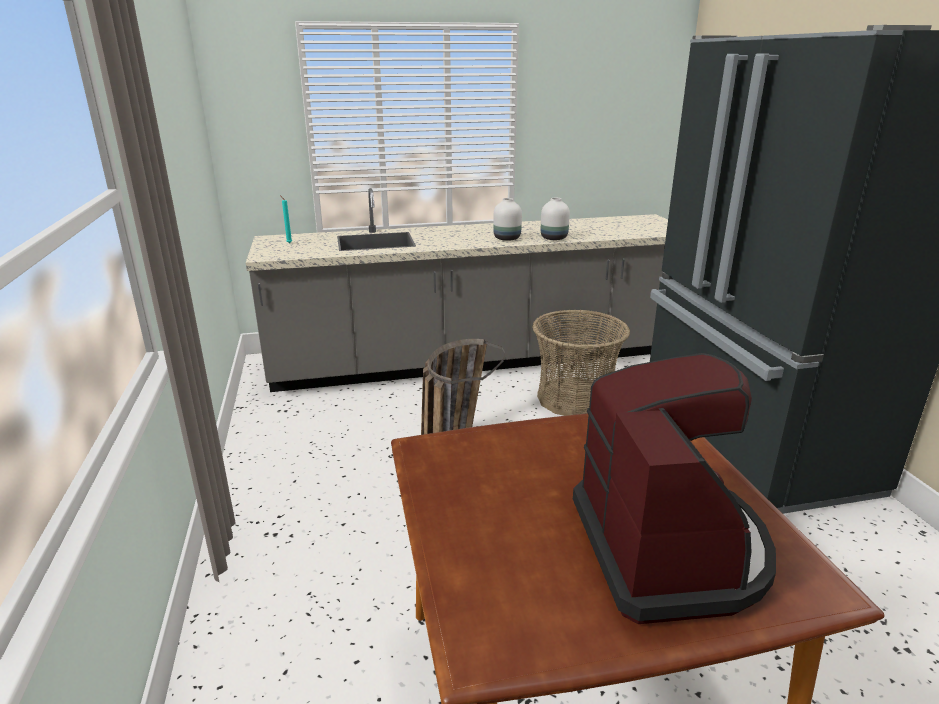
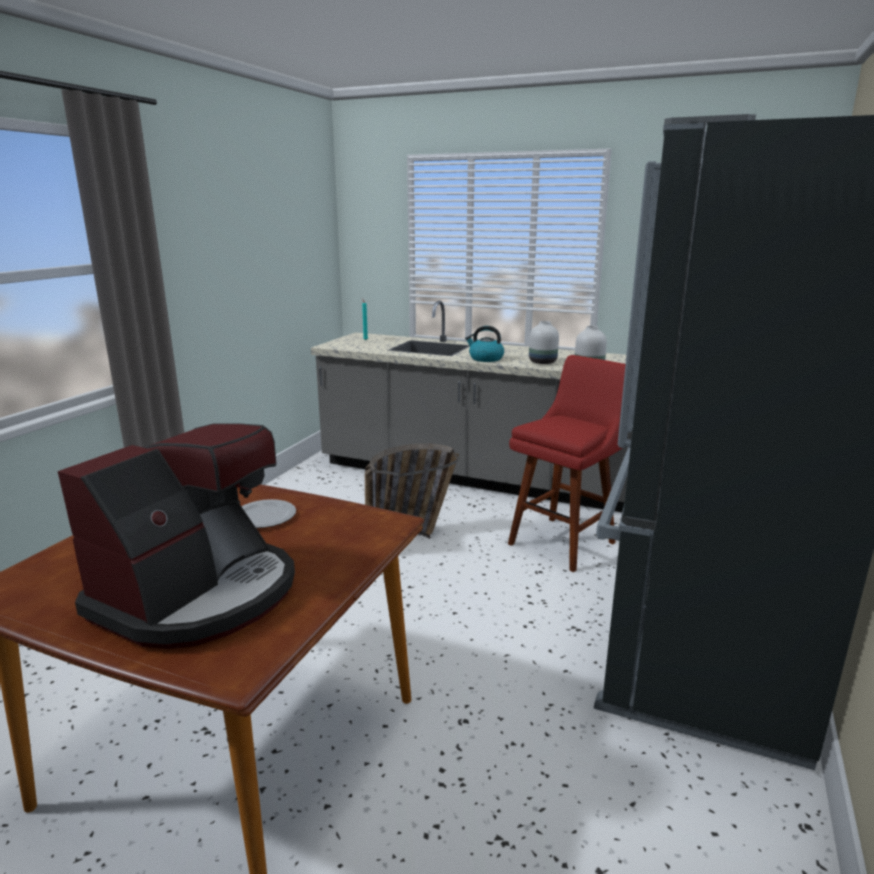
camera: 35 degrees right, 5 degrees down
(453, 243) = (485, 359): none -> kettle
(561, 454) = (265, 517): none -> plate
(575, 398) = (565, 541): basket -> red stool

